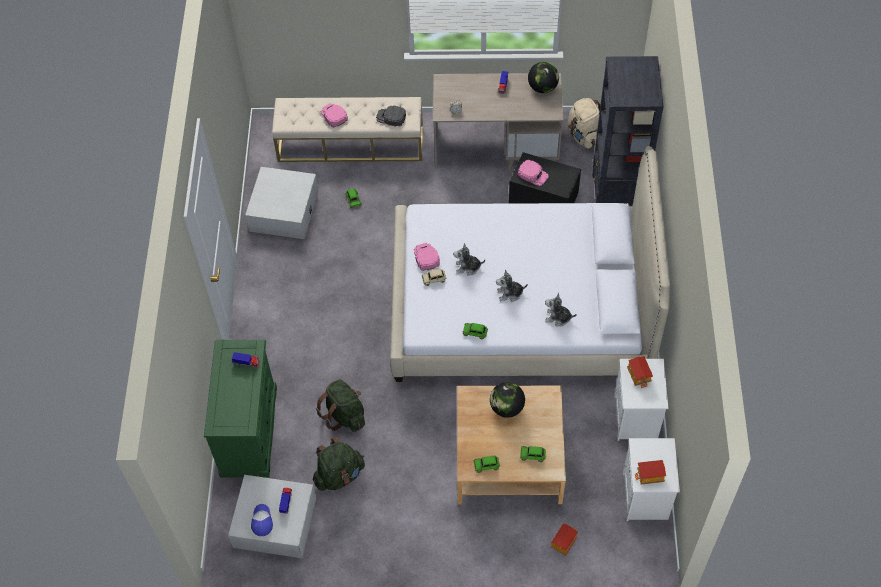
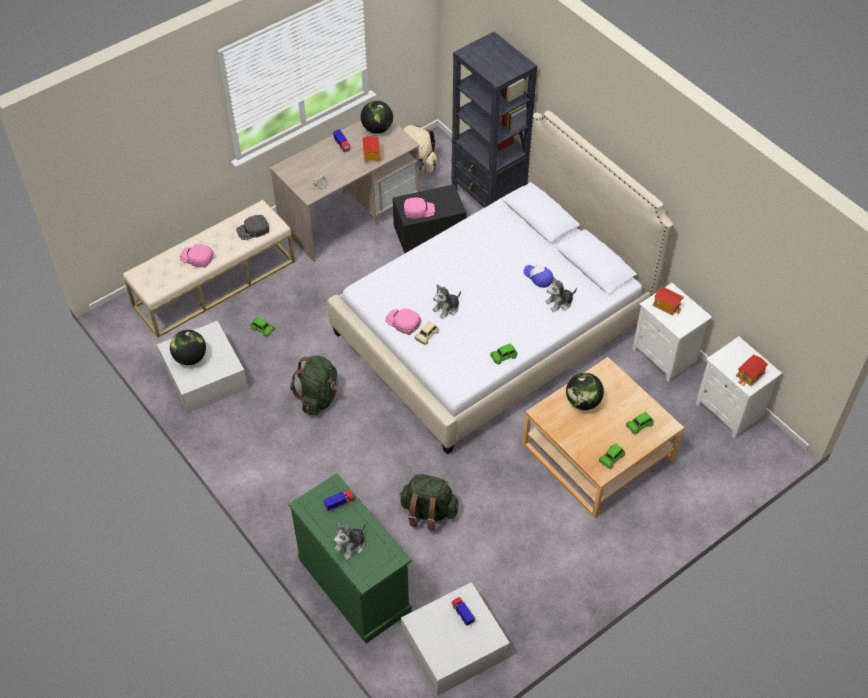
camera: 40 degrees left, 5 degrees down
(262, 521) = (456, 645): cap -> cap (538, 277)
(273, 191) = (190, 358): none -> globe
(339, 475) = (472, 565): green backpack -> green backpack (319, 397)
(510, 293) = (502, 308): plush toy -> plush toy (351, 545)
(563, 542) = (705, 489): toy house -> toy house (371, 155)

